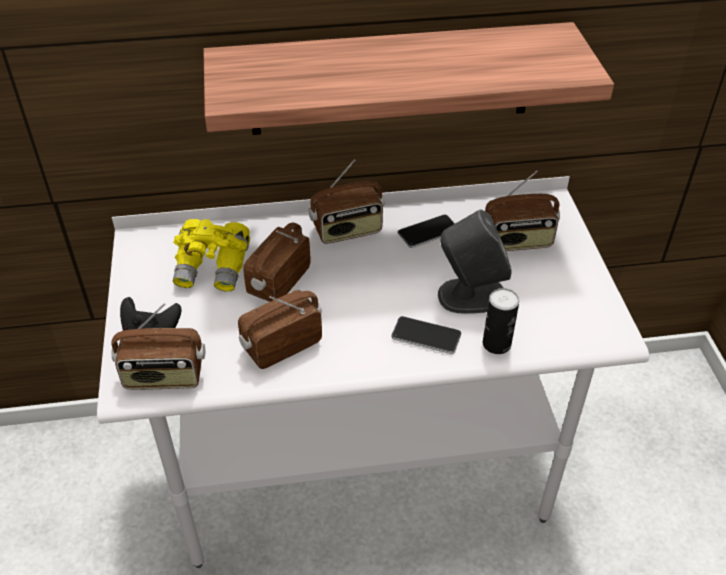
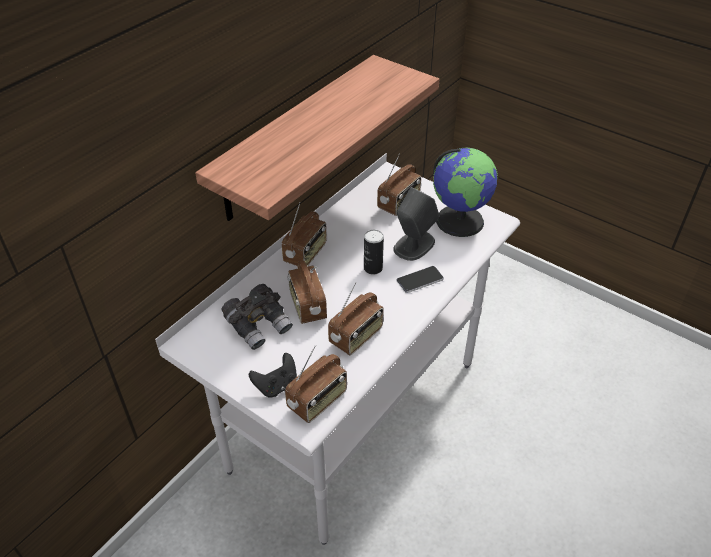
camera: 45 degrees left, 0 degrees up
(214, 268) = (259, 325): yellow binoculars -> grey binoculars
(281, 345) = (356, 337): radio -> radio turned 150 degrees counterclockwise
(428, 232) = (349, 227): phone -> none
(496, 344) = (455, 260): can -> can (373, 268)
(566, 304) = (460, 220): none -> globe

